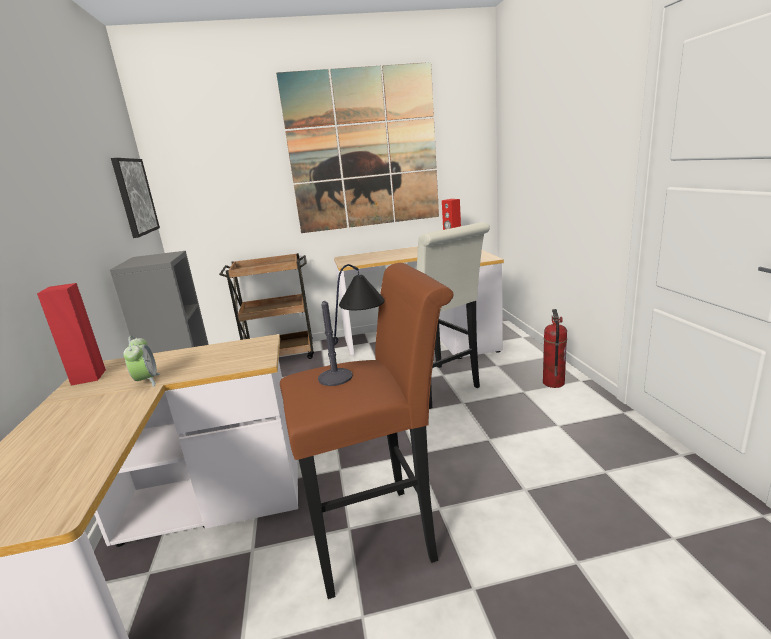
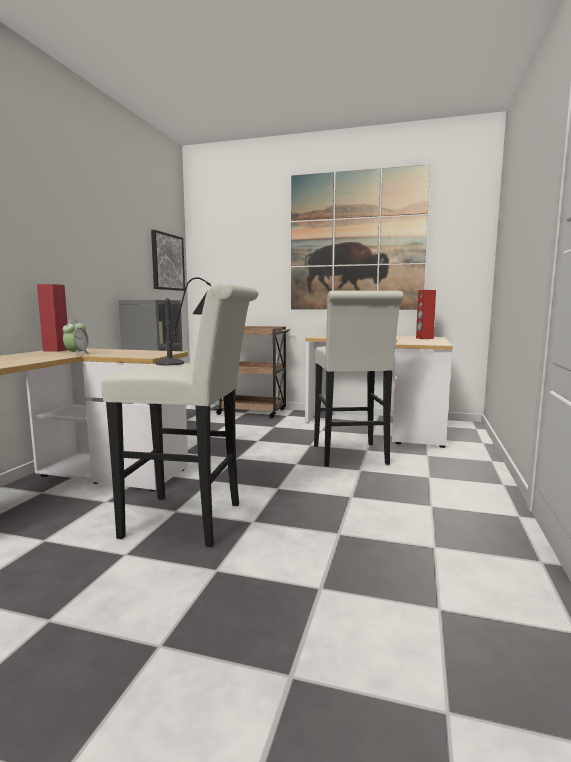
camera: 25 degrees right, 10 degrees down
(380, 534) = (192, 521): brown stool -> white stool
(553, 383) = (469, 478): fire extinguisher -> none

